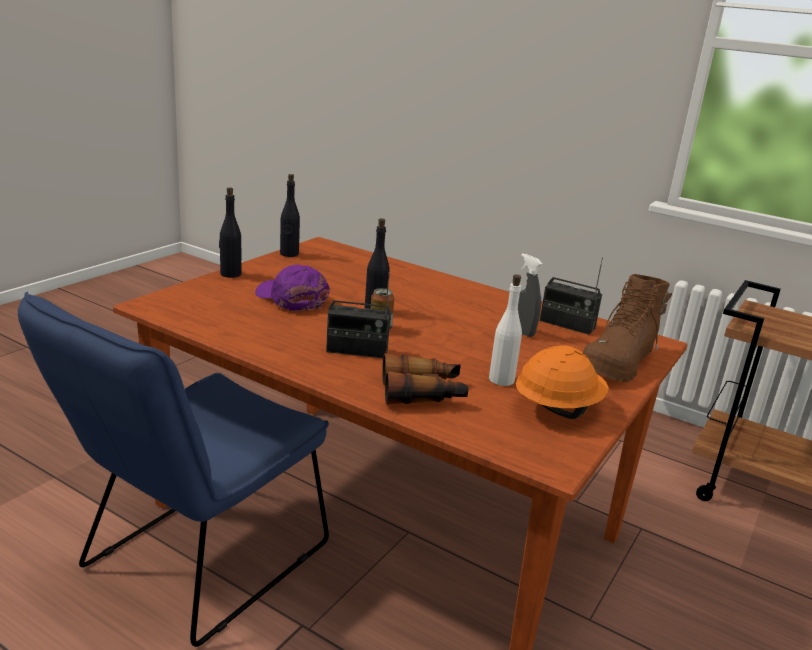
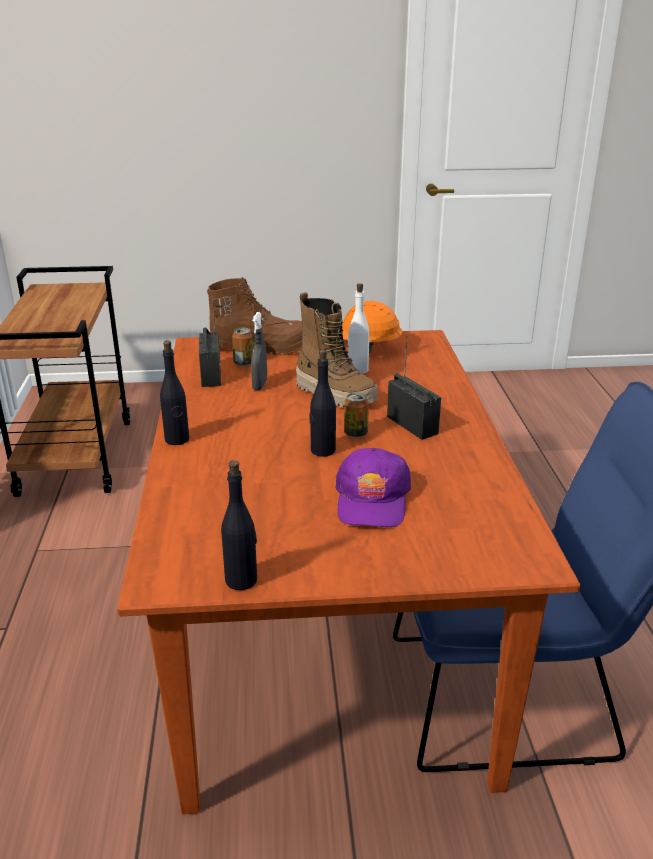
camera: 125 degrees left, 5 degrees up
(230, 274) = (380, 573): black bottle -> black bottle (177, 439)
(423, 393) = (424, 384): binoculars -> none
(460, 349) = (335, 394): none -> boot
(583, 344) = (243, 363): none -> can

